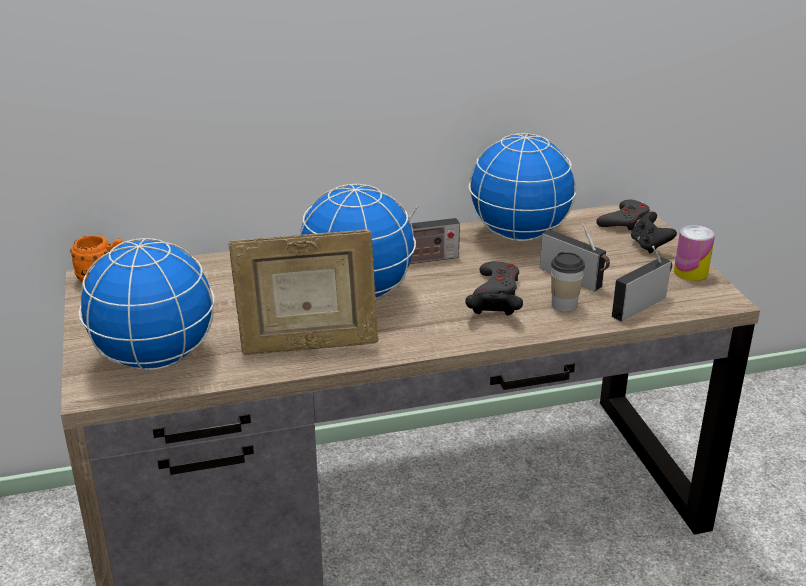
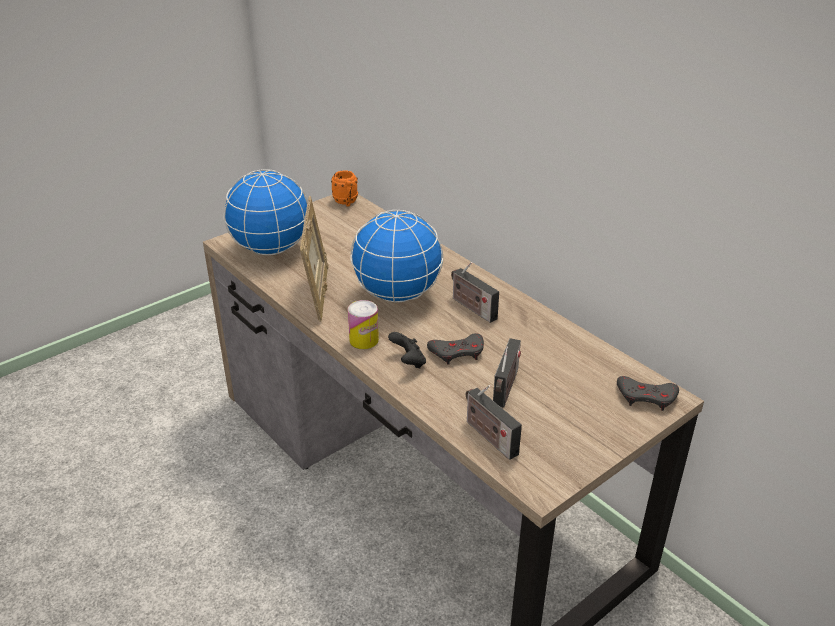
camera: 65 degrees right, 5 degrees up
(308, 346) = (318, 295): picture frame -> picture frame turned 150 degrees counterclockwise
(518, 235) = (557, 342): globe -> none
(564, 305) = (456, 393): cup -> none
(640, 305) = (488, 436): radio -> radio turned 150 degrees counterclockwise
(649, 246) = (608, 422): black game controller -> none
(690, 272) = (578, 458): can -> can (364, 340)

